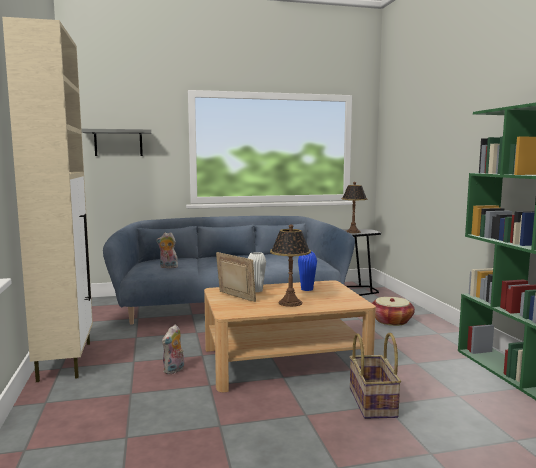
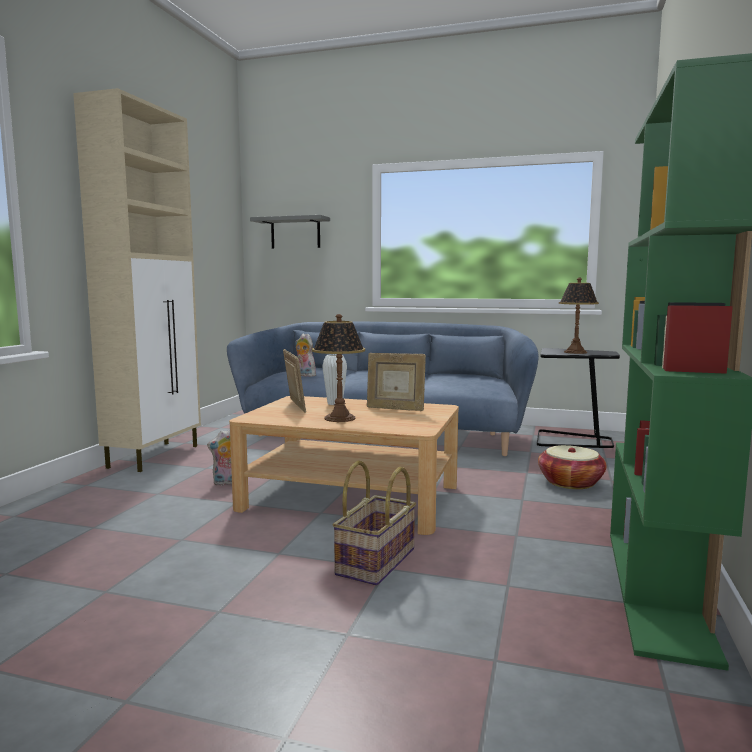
camera: 30 degrees right, 0 degrees up
(307, 289) = (395, 409): blue vase -> picture frame

